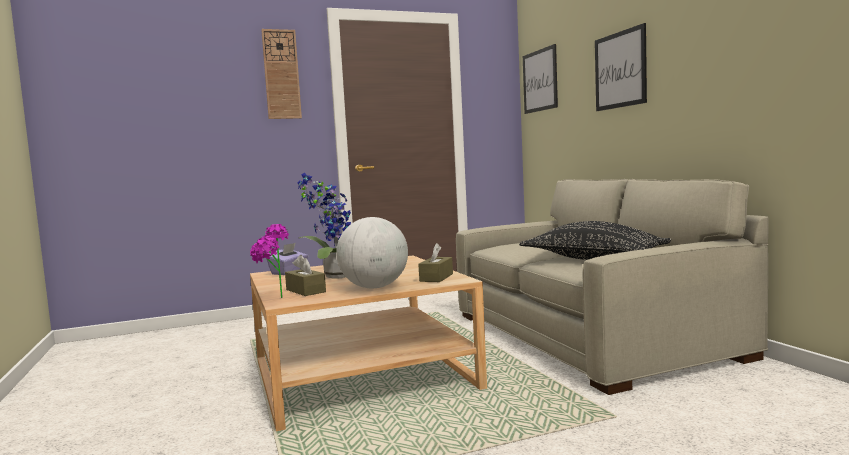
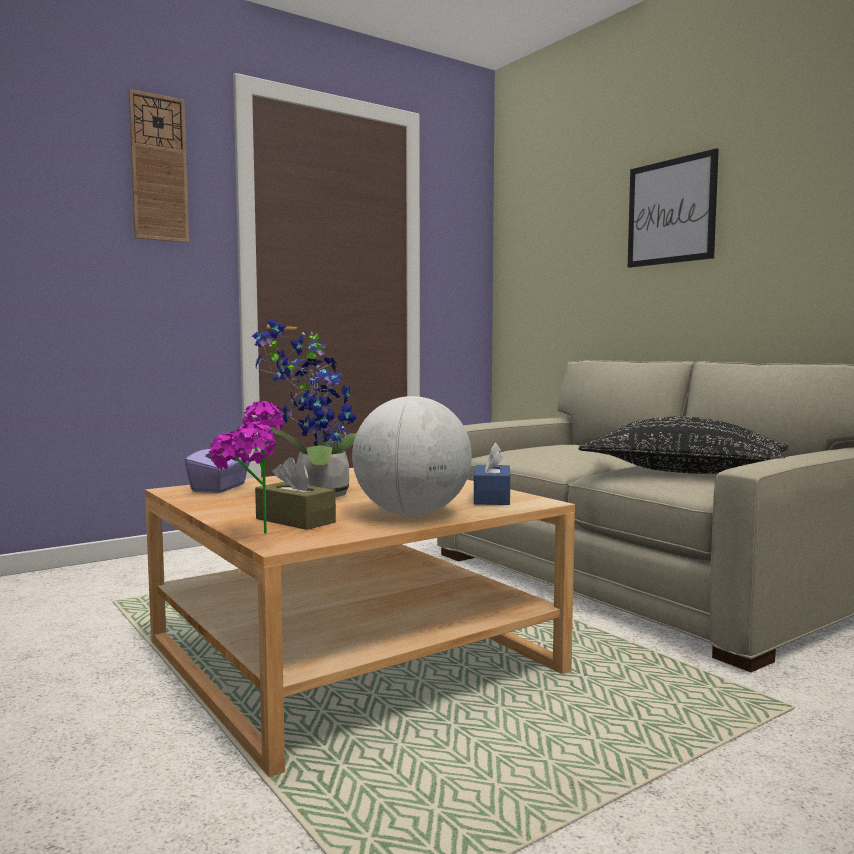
camera: 15 degrees left, 0 degrees up
(436, 277) = (492, 498): brown tissue box -> blue tissue box
(540, 80) = (530, 222): picture -> none

